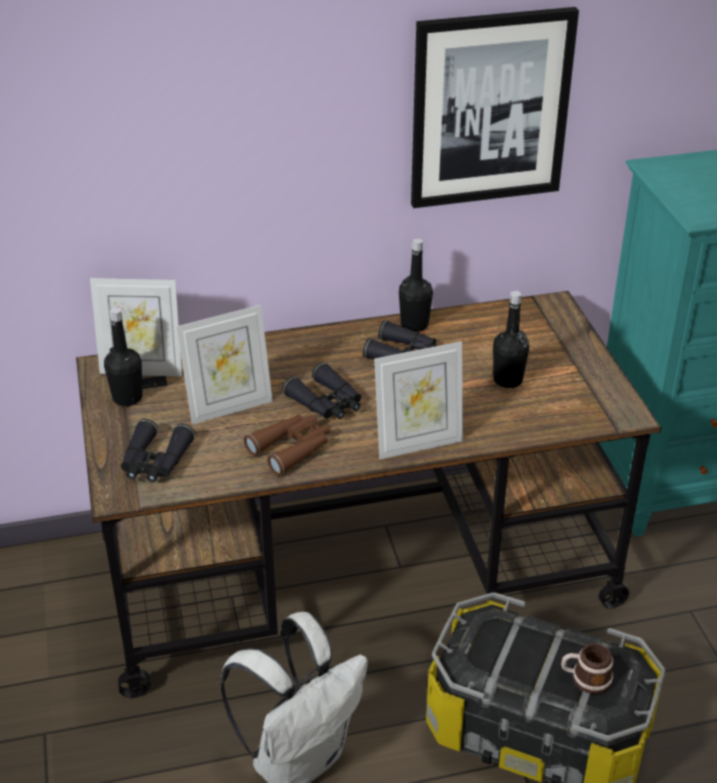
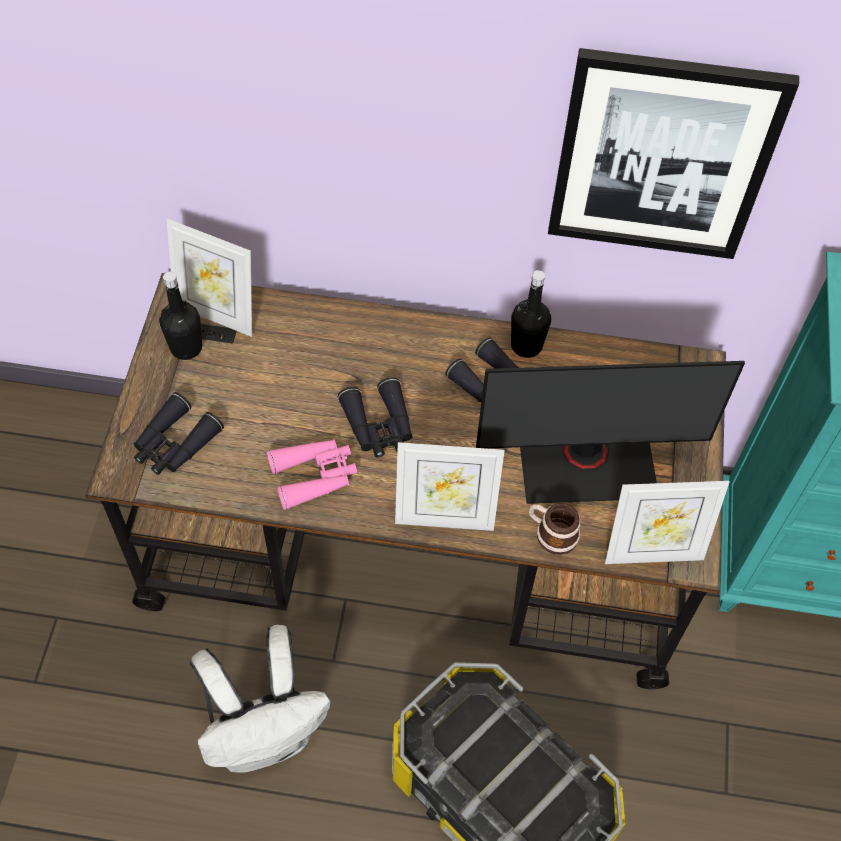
camera: 20 degrees right, 20 degrees up
(229, 407) = (279, 397): picture frame -> picture frame (652, 552)
(292, 448) = (314, 476): brown binoculars -> pink binoculars
(508, 380) = (586, 462): black bottle -> monitor
(585, 678) = (537, 802): mug -> mug (551, 533)

